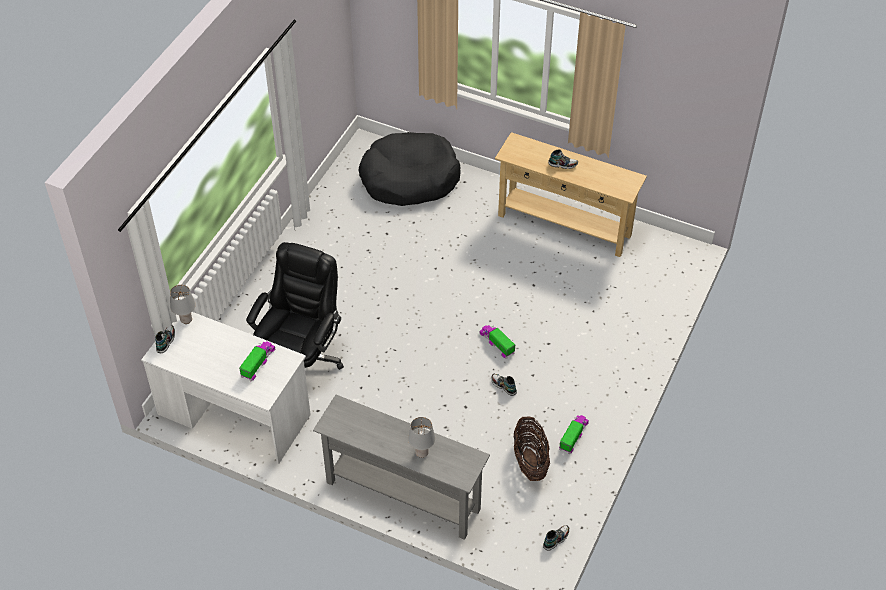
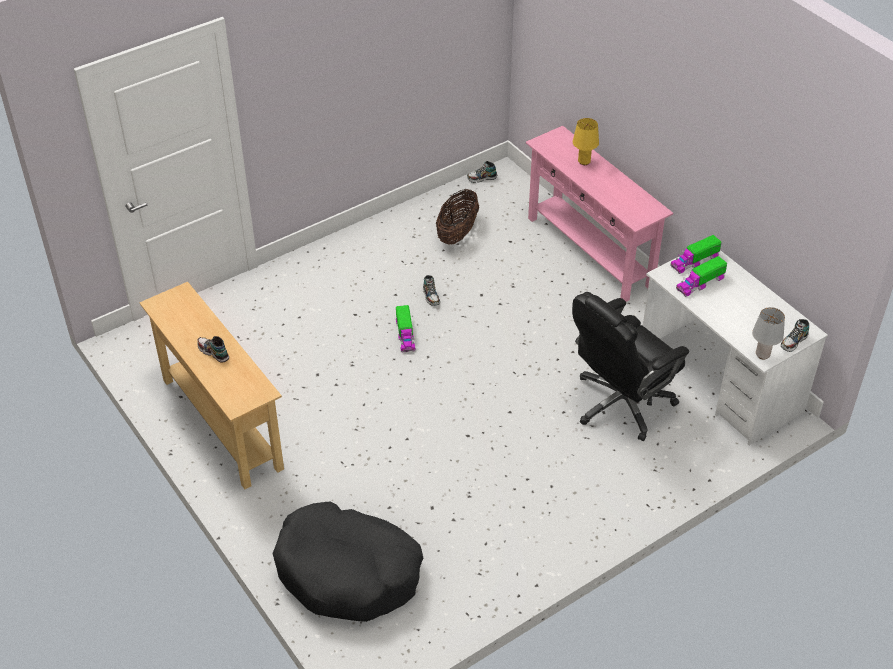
camera: 150 degrees left, 5 degrees down
(402, 496) = (590, 251): grey console table -> pink console table
(421, 453) = (584, 162): grey table lamp -> yellow table lamp
(573, 436) = (403, 235): toy truck -> toy truck (695, 261)

